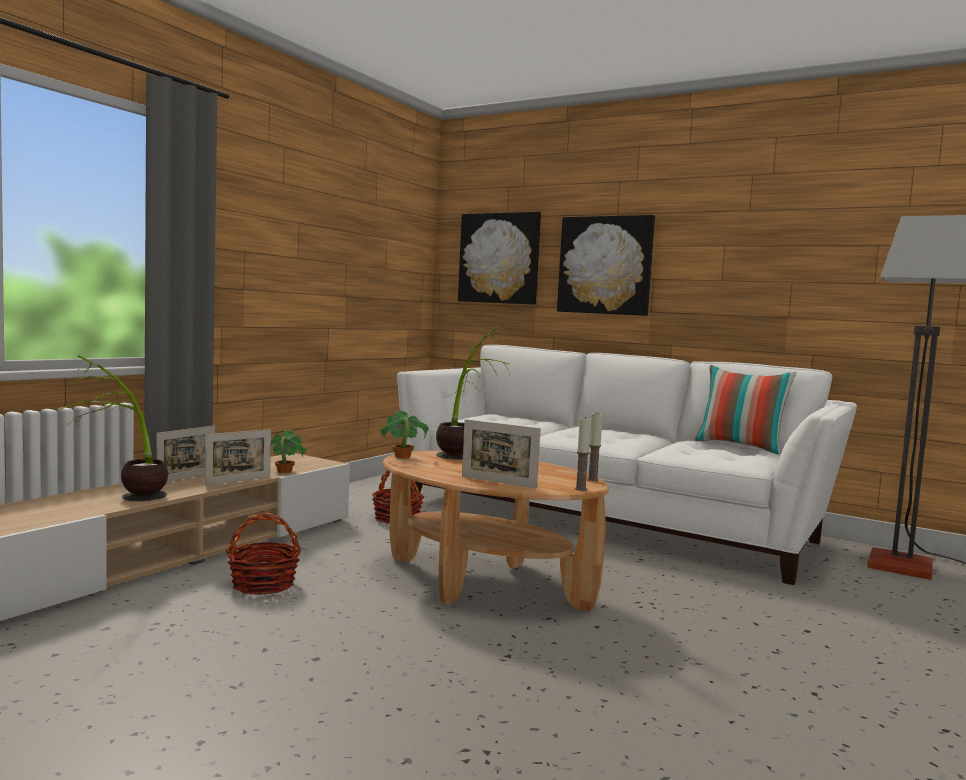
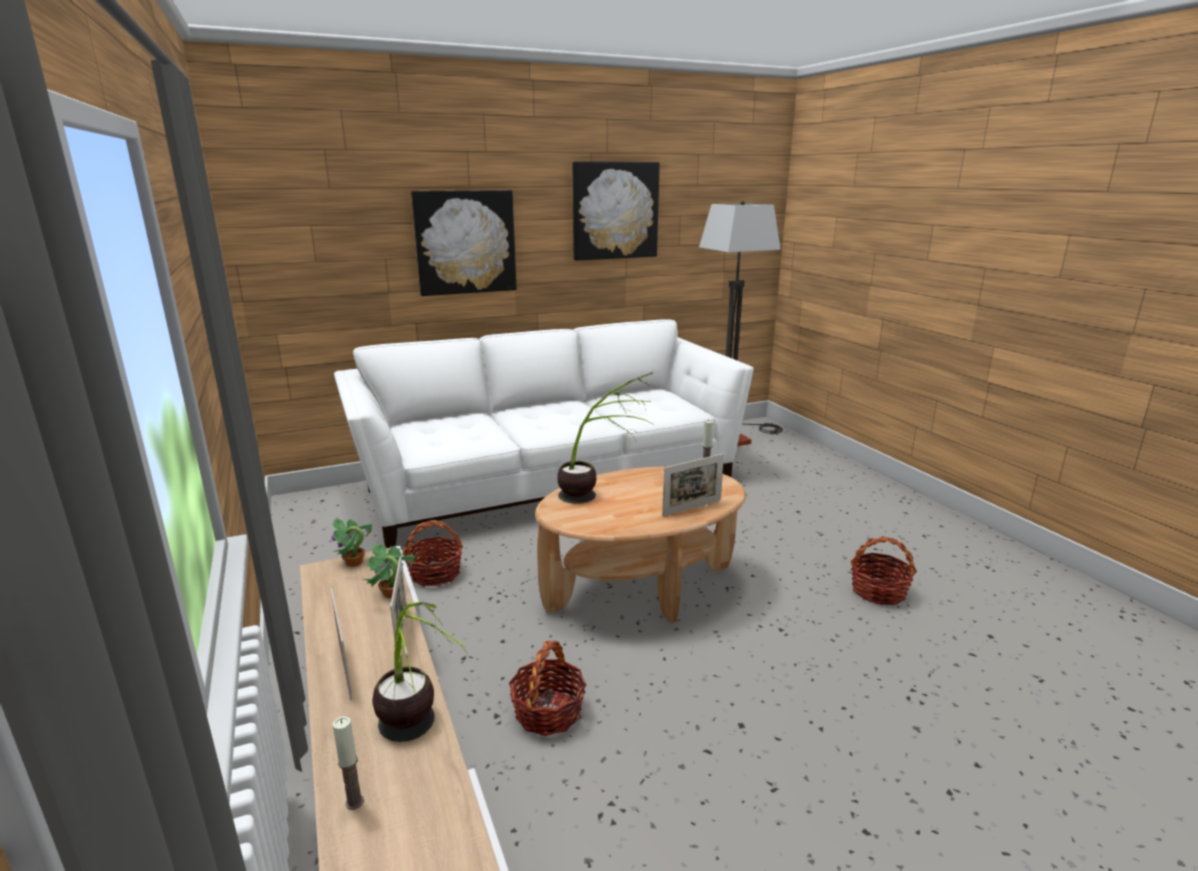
camera: 55 degrees left, 15 degrees up
(402, 456) = (561, 519): potted plant -> potted plant (354, 563)
(499, 258) = (330, 240): picture -> picture (615, 211)
(580, 489) = (731, 486): candle -> candle (354, 802)
(694, 706) = (878, 591): none -> basket
(740, 446) = (639, 392): pillow -> none

